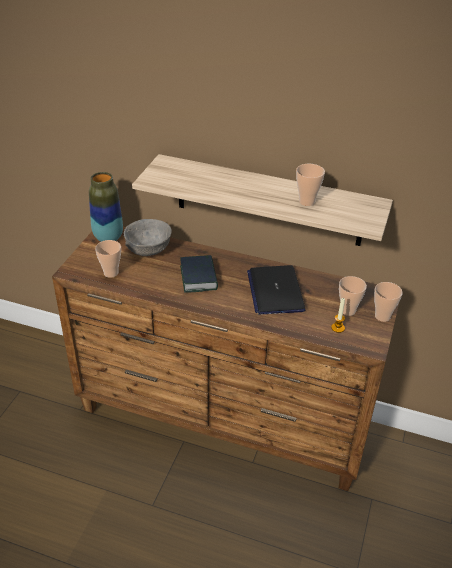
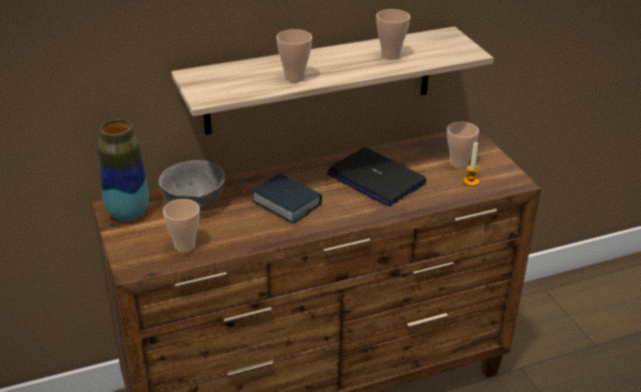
camera: 40 degrees left, 5 degrees down
(382, 316) = (491, 154): cup -> cup (294, 78)

